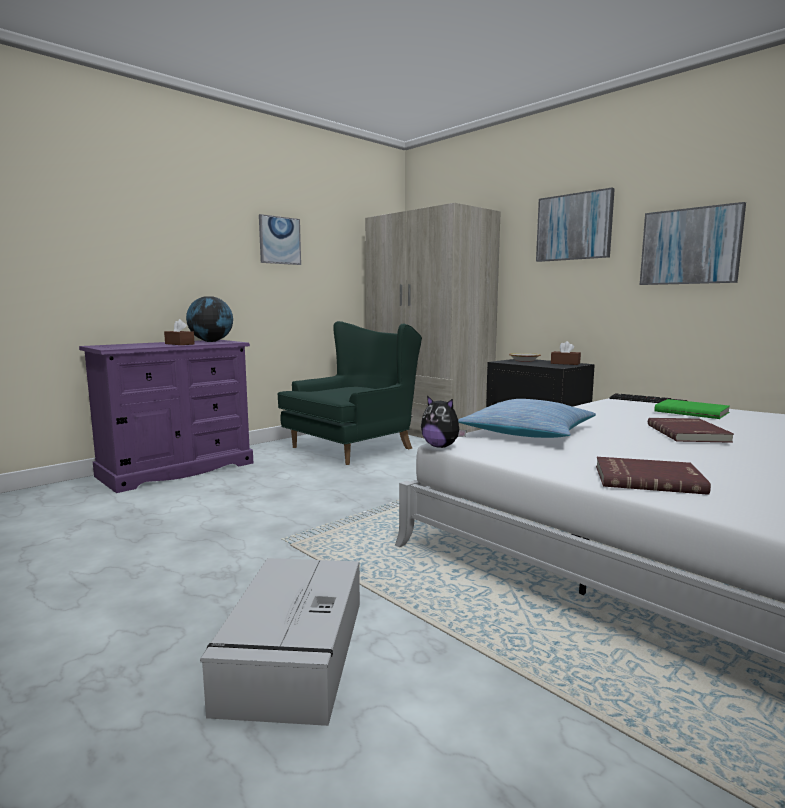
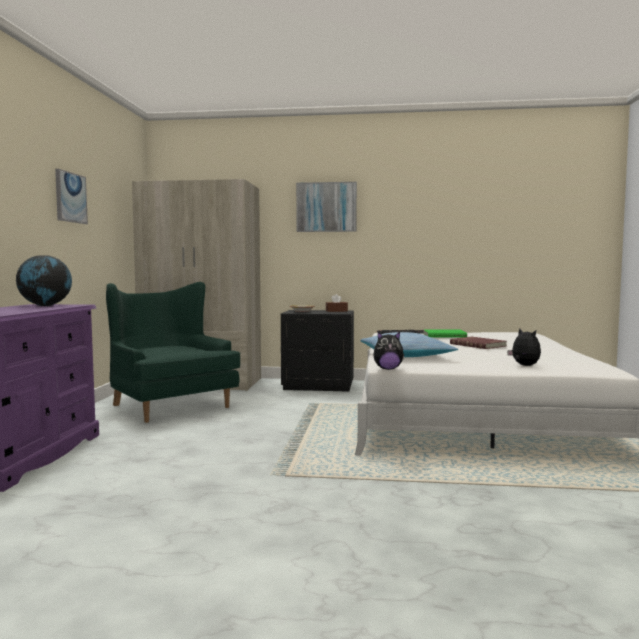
camera: 40 degrees left, 5 degrees down
(179, 344) = (34, 308): brown tissue box -> none
(294, 654) = (429, 522): grey storage box -> none
(355, 447) = (169, 405): green armchair -> green armchair turned 45 degrees counterclockwise
(647, 479) = (524, 365): red book -> plush toy
(690, 246) = (412, 227): picture -> none

